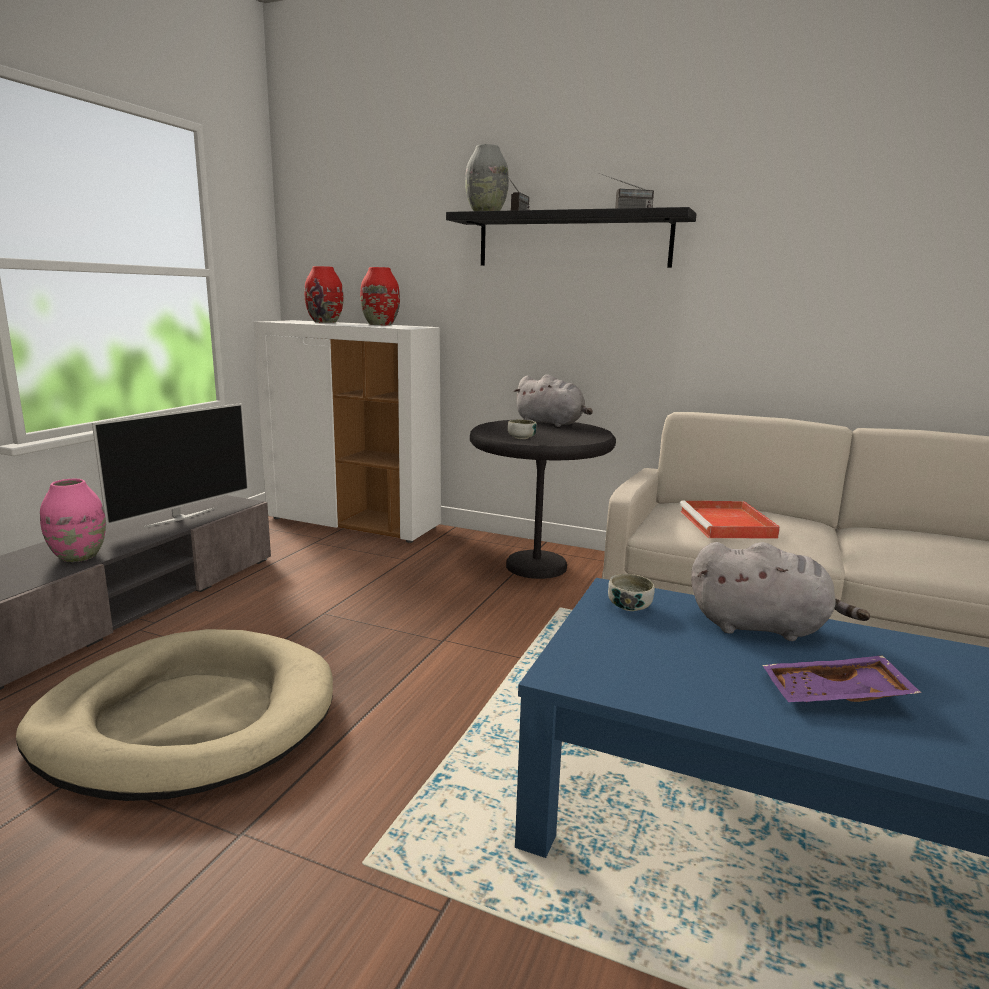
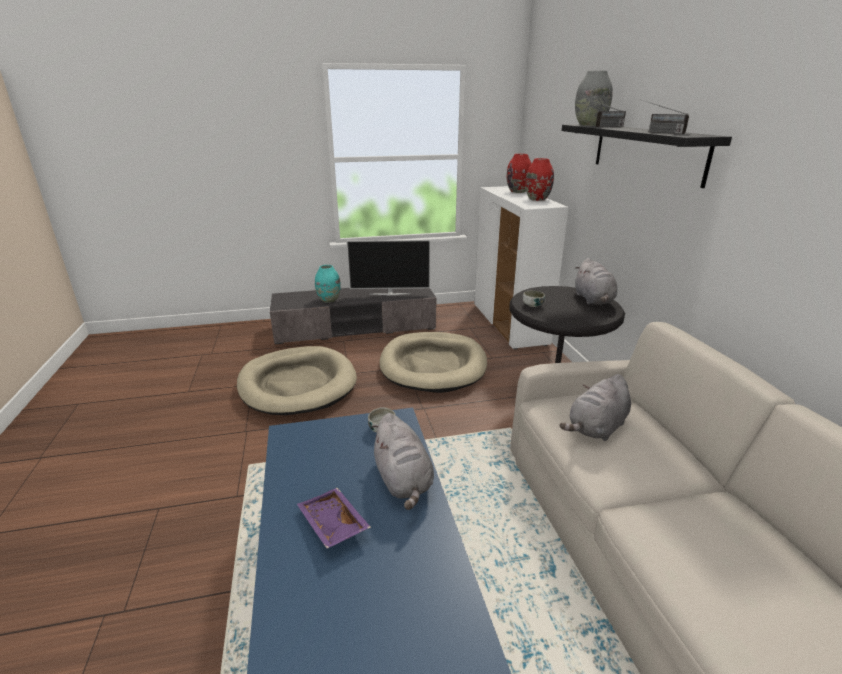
camera: 55 degrees right, 10 degrees up
(79, 556) = (329, 300): pink vase -> turquoise vase
(354, 595) = (433, 365): none -> beige dog bed
(728, 524) = (596, 428): red tray -> grey plush toy

